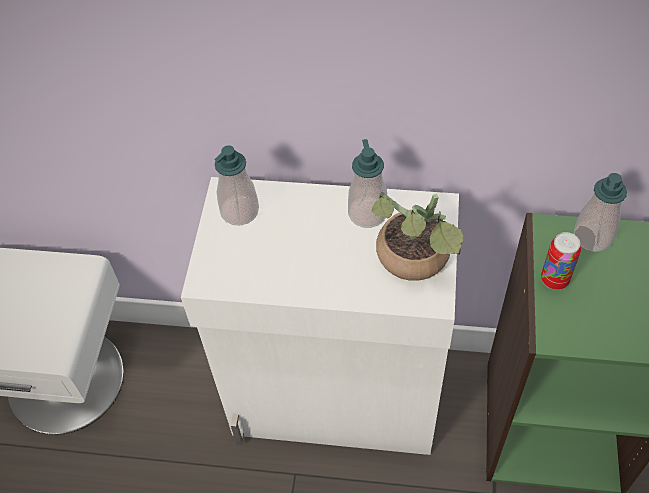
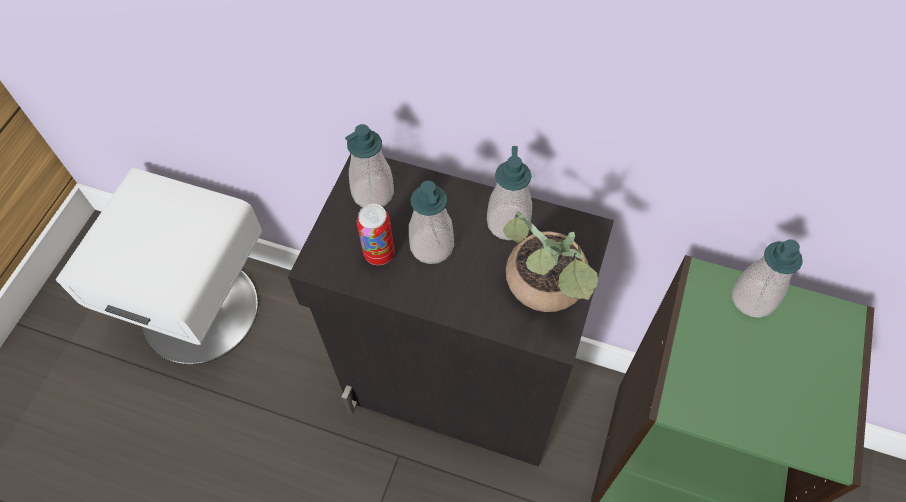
camera: 10 degrees right, 5 degrees up
(304, 246) = (432, 246): none -> soap dispenser
(336, 399) = (458, 387): white cabinet -> black cabinet
(554, 280) = (697, 339): can -> can (379, 254)

